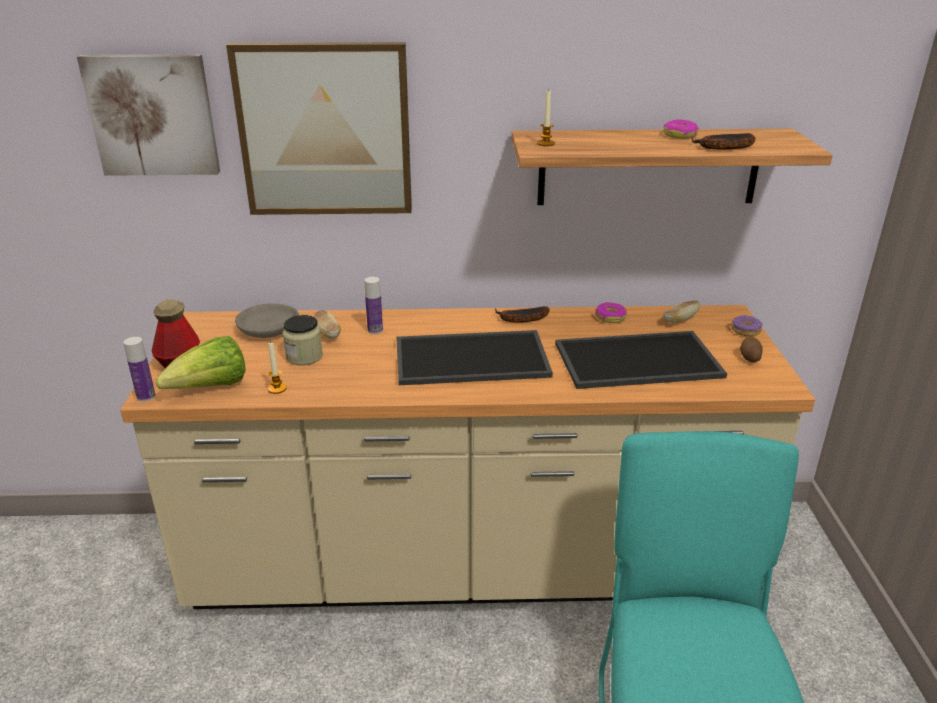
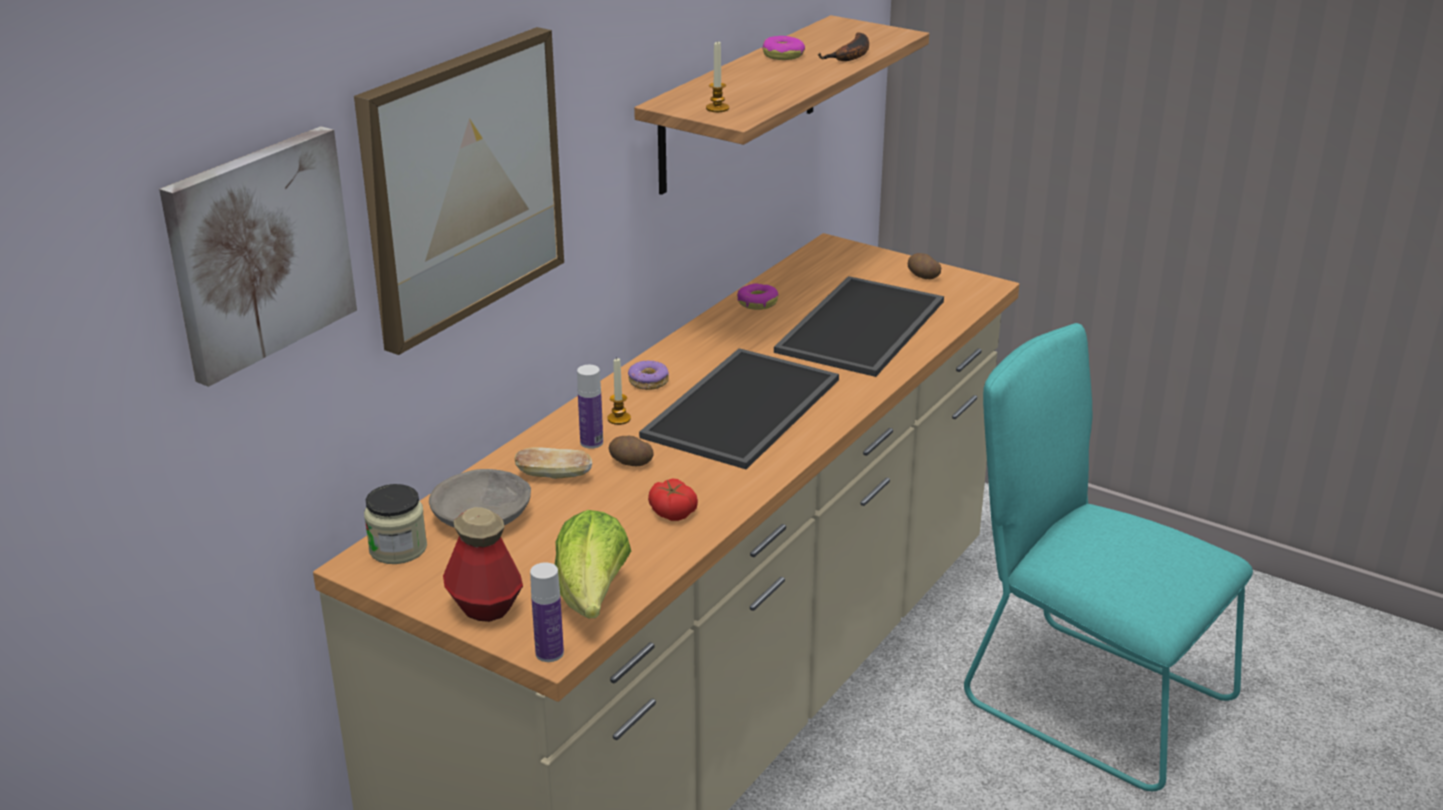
camera: 55 degrees left, 0 degrees up
(277, 389) = (654, 549): candle -> candle (619, 419)
(304, 356) = (595, 509): jar -> jar (398, 548)
(324, 379) = (672, 512): none -> tomato
(365, 348) = (630, 463): none -> potato
(520, 319) = (692, 349): banana -> none
(680, 320) = (811, 273): bread -> none
(746, 331) = (873, 255): donut -> donut (649, 382)

